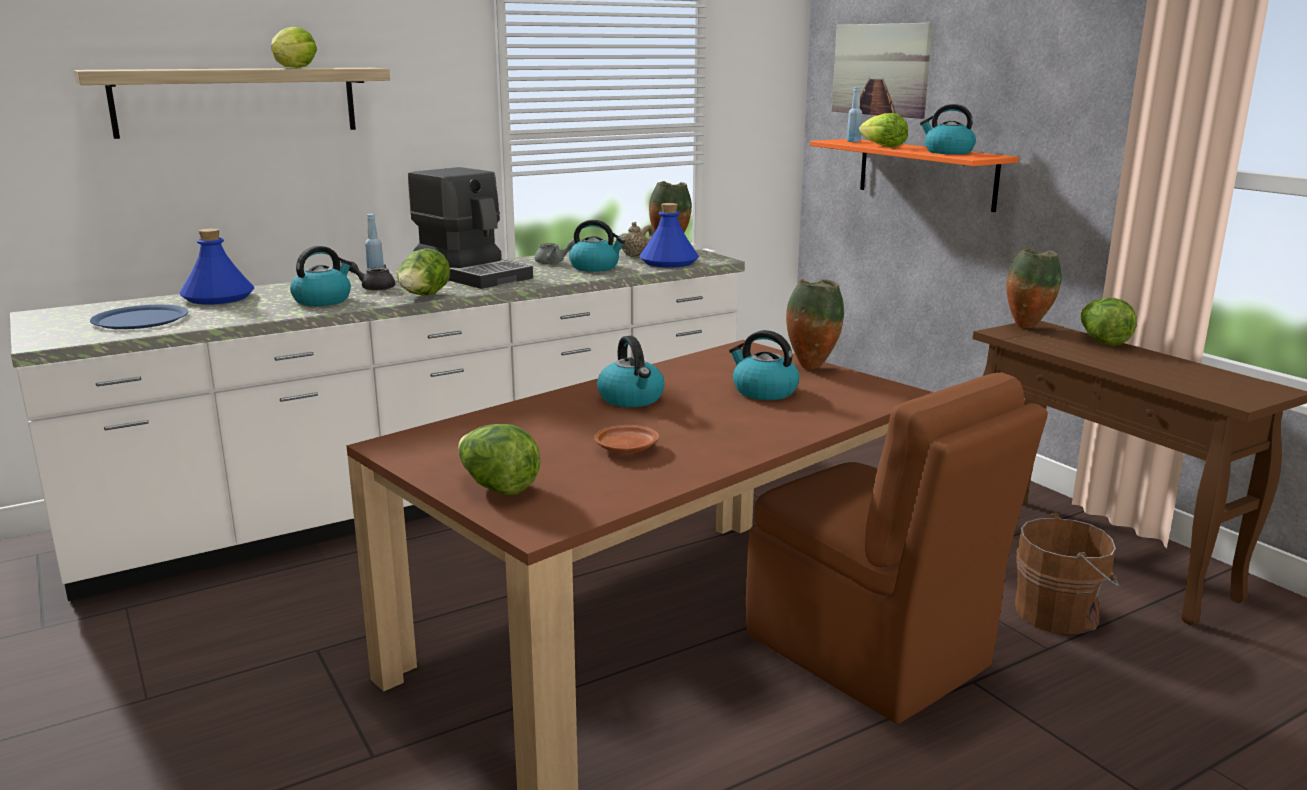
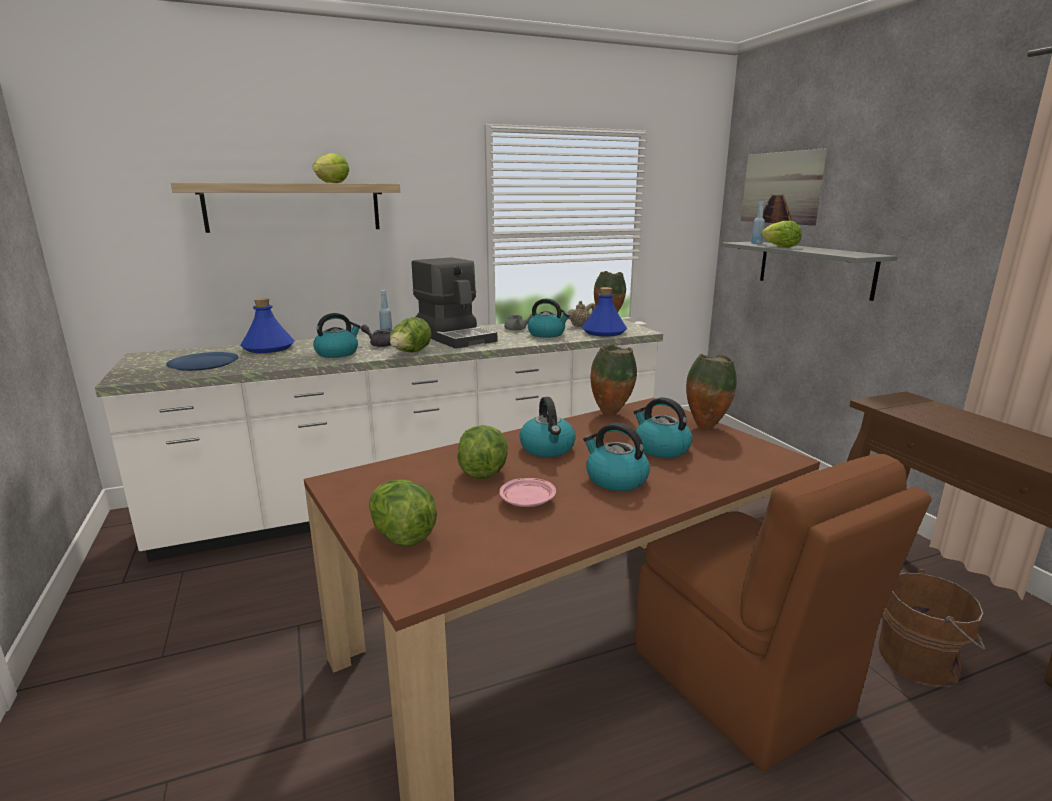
camera: 10 degrees right, 0 degrees up
(626, 449) = (527, 501): brown plate -> pink plate
(926, 173) = (814, 268): orange shelf -> grey shelf
(947, 152) = (834, 251): kettle -> kettle (615, 479)
(1027, 327) = (899, 398): vase -> vase (611, 414)
(1102, 342) = (971, 416): lettuce -> lettuce (483, 471)

